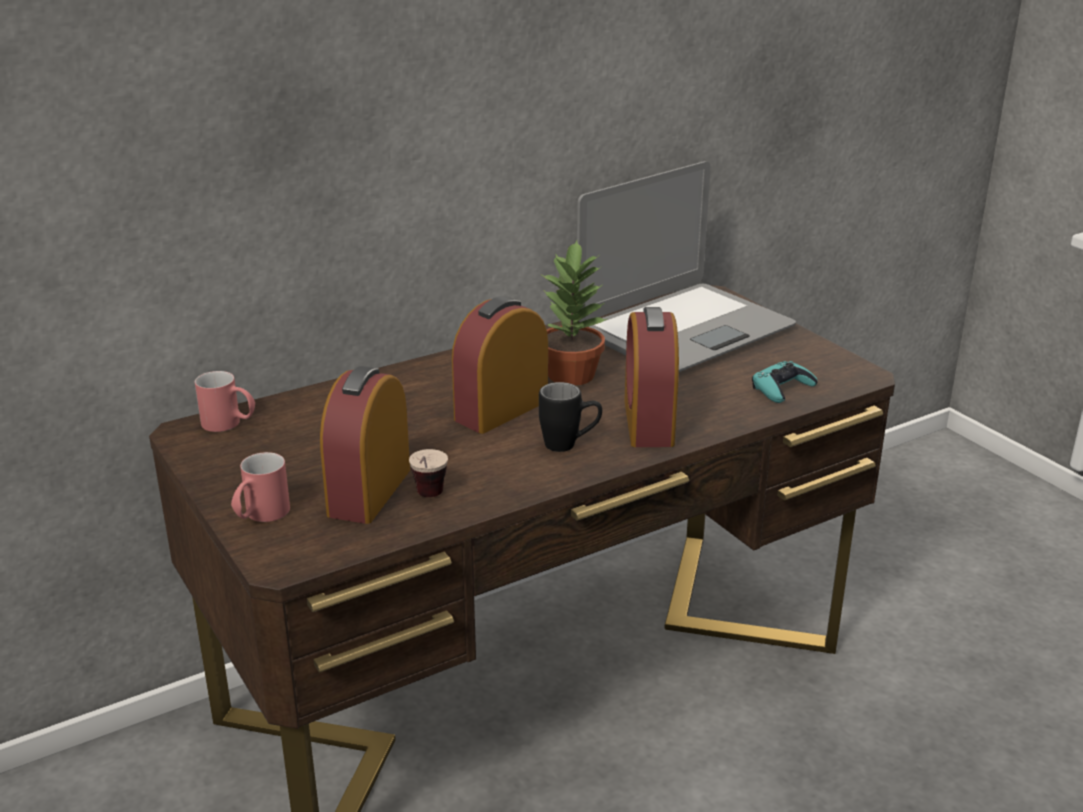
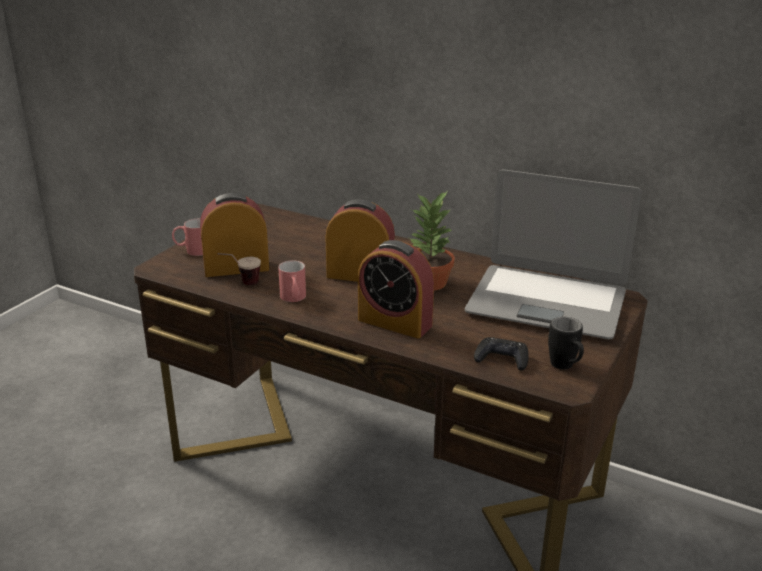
camera: 60 degrees right, 0 degrees up
(229, 424) = (271, 217): red mug -> red mug (294, 299)
(570, 445) = (338, 305): black mug -> black mug (565, 367)
(648, 422) = (395, 322): alarm clock -> alarm clock turned 120 degrees counterclockwise
(782, 388) = (502, 359): turquoise game controller -> black game controller

